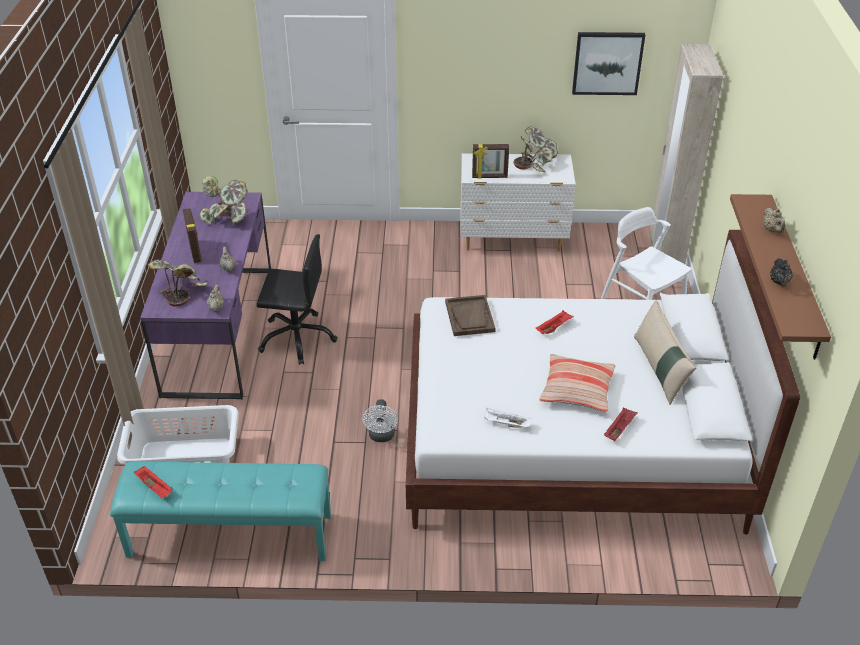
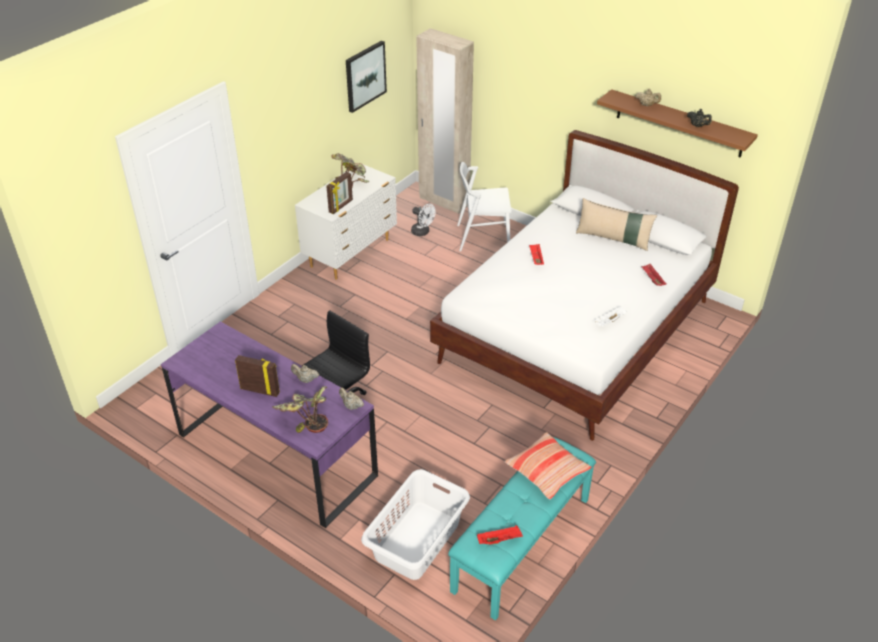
camera: 55 degrees left, 0 degrees up
(227, 217) = (232, 353): potted plant -> none
(381, 437) = (491, 415): white fan -> white fan (423, 232)
(470, 317) = (490, 287): brown tray -> none
(577, 390) = (603, 278): pillow -> pillow (547, 471)

